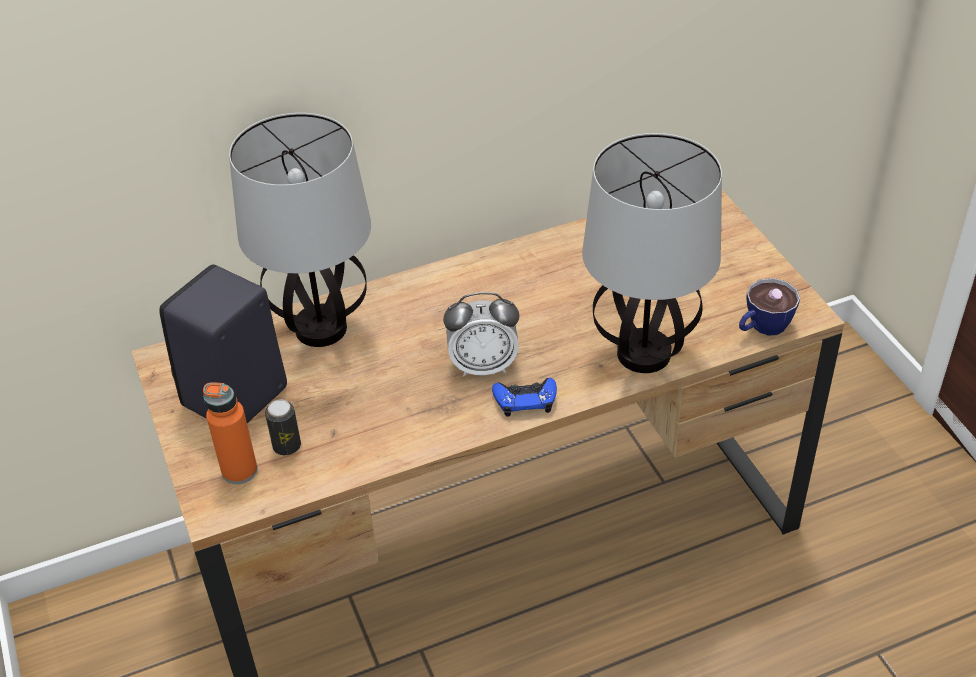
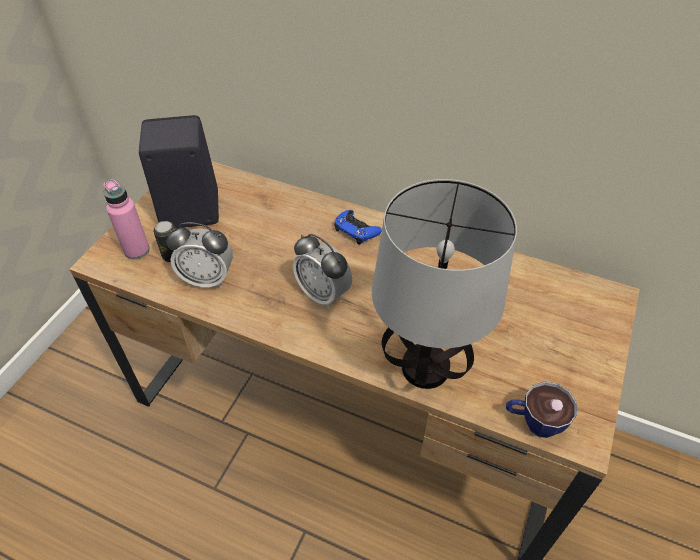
camera: 45 degrees right, 5 degrees up
(239, 471) = (137, 250): orange bottle -> pink bottle
(322, 328) = (277, 206): table lamp -> none
(357, 436) = (207, 279): none -> alarm clock
(525, 400) = (316, 335): blue game controller -> blue game controller (356, 230)

